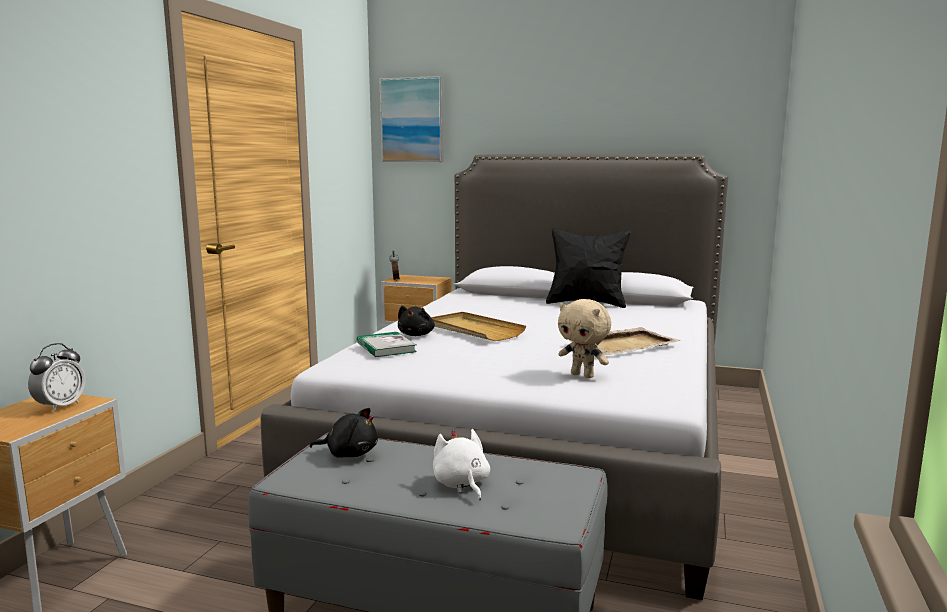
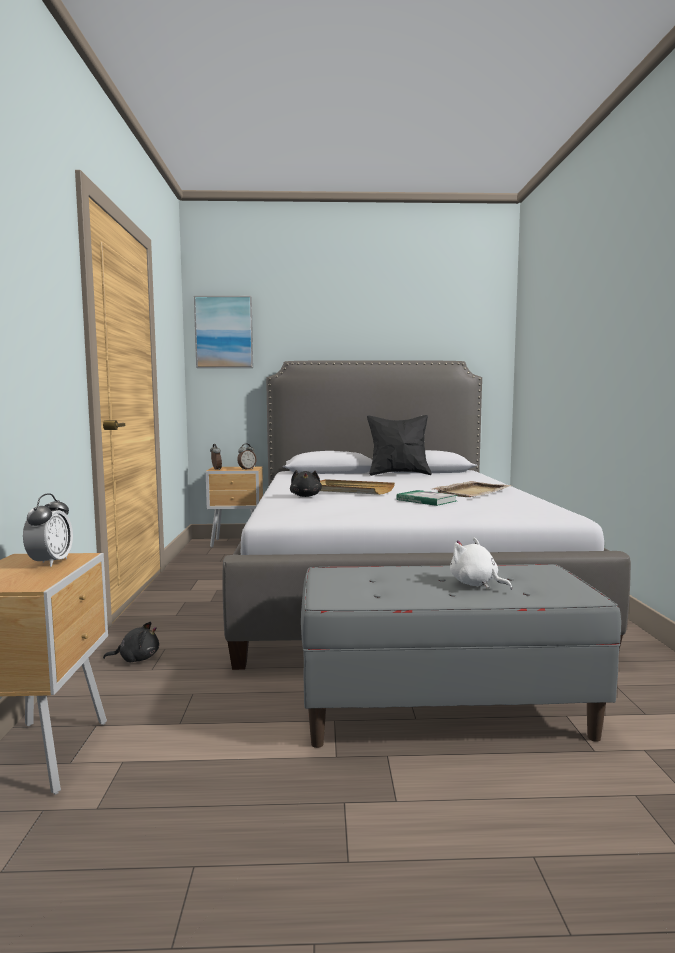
camera: 20 degrees left, 5 degrees down
(349, 453) = (353, 577): black plush toy -> black plush toy (136, 659)
(386, 347) = (300, 503): book -> book (426, 500)
(427, 281) = (246, 469): none -> alarm clock
(583, 375) = (480, 507): beige plush toy -> none

